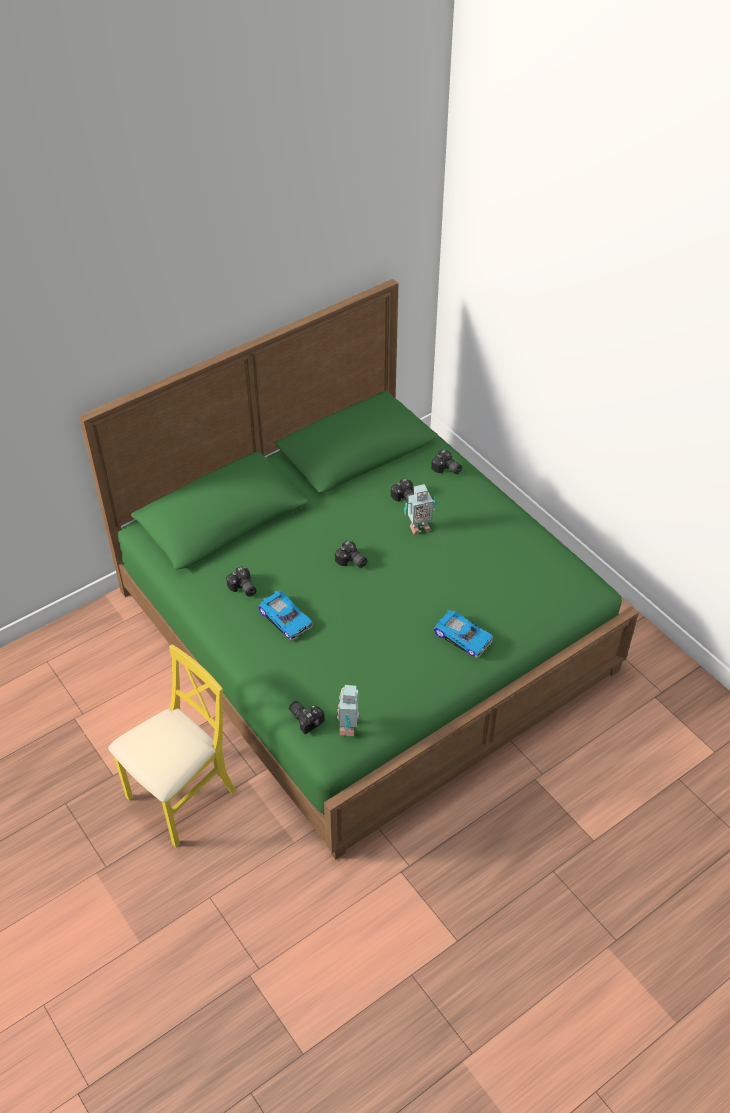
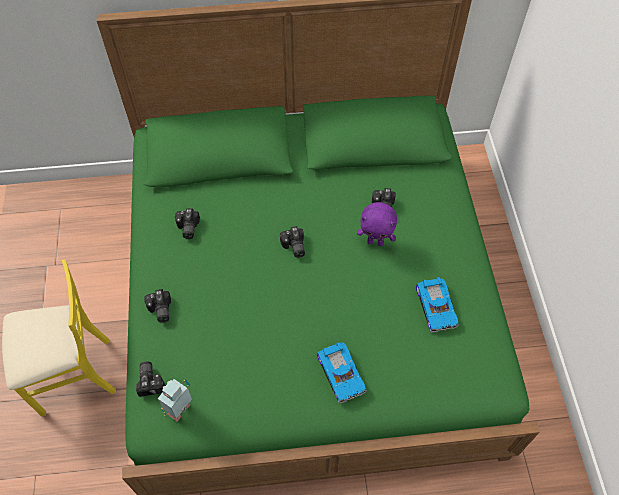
camera: 30 degrees right, 10 degrees up
(286, 618) = (202, 274): toy car -> toy car (437, 307)
(418, 527) = (375, 242): toy robot -> purple plush toy
(446, 469) = (440, 195): camera -> camera (159, 310)

